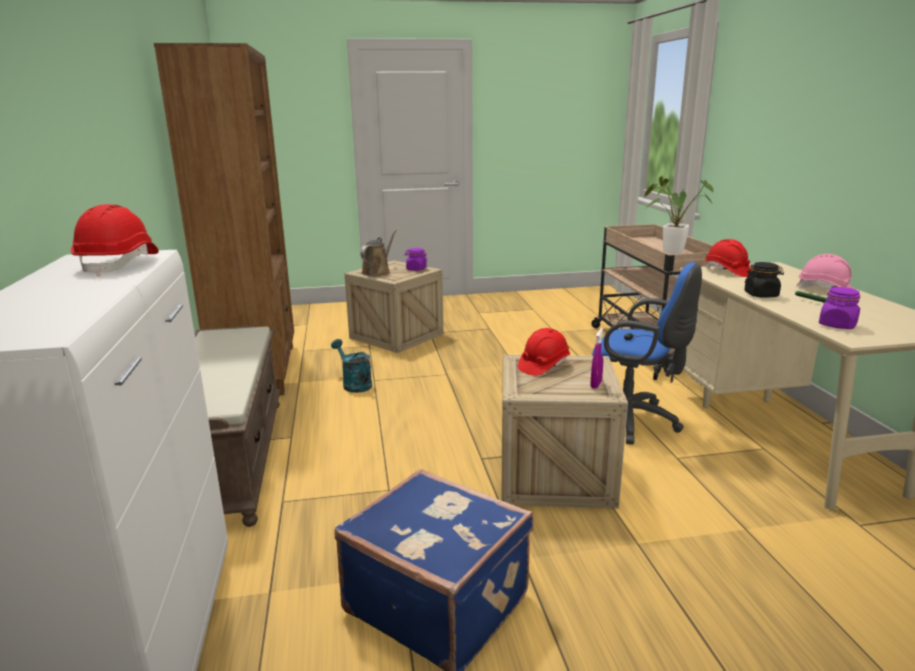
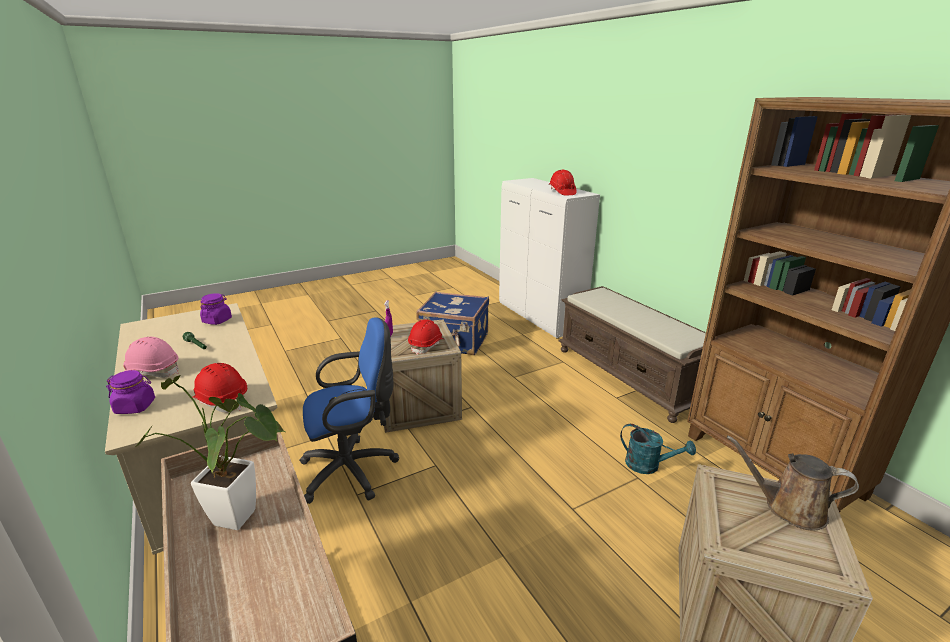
camera: 160 degrees right, 5 degrees up
(377, 272) = (789, 508): brown watering can -> brown watering can turned 105 degrees clockwise
(416, 269) = (747, 541): purple jar -> purple jar (135, 406)
(633, 421) = (354, 470): blue office chair -> blue office chair turned 150 degrees clockwise
(761, 295) = (233, 352): black jar -> none

